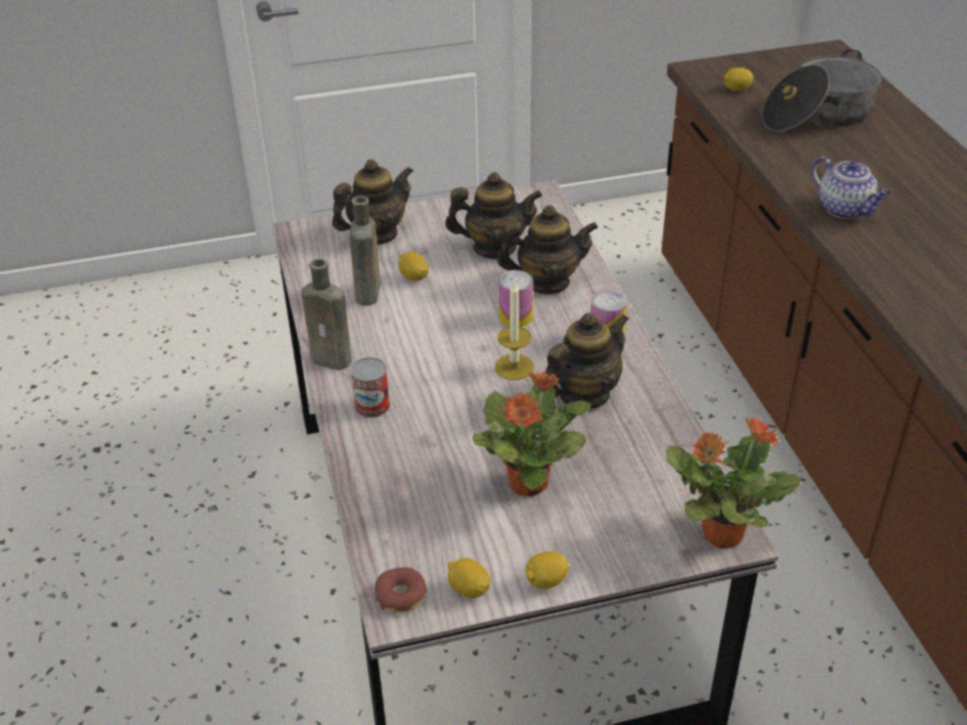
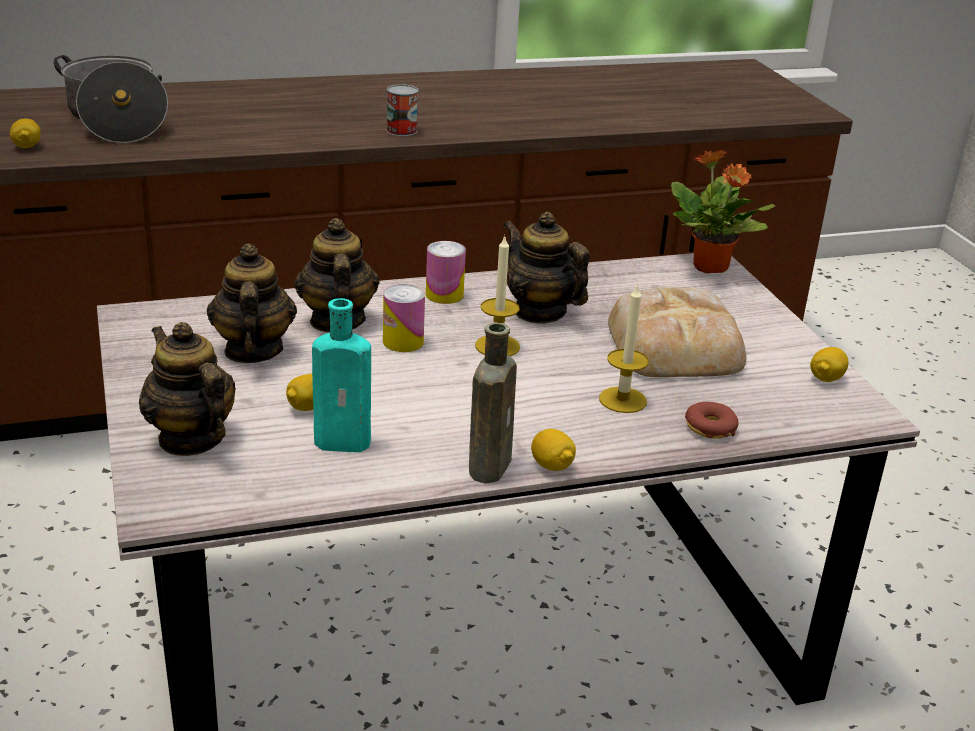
camera: 95 degrees left, 10 degrees down
(368, 295) = (346, 442): brown bottle -> turquoise bottle
(372, 406) = (576, 434): can -> can (401, 131)
(401, 595) = (851, 413): donut -> donut (710, 428)
(425, 436) = (622, 400): none -> candle
(529, 482) = (676, 345): potted plant -> bread
(546, 581) = (798, 342): lemon -> lemon (552, 466)
(845, 209) = (308, 132): teapot -> none

